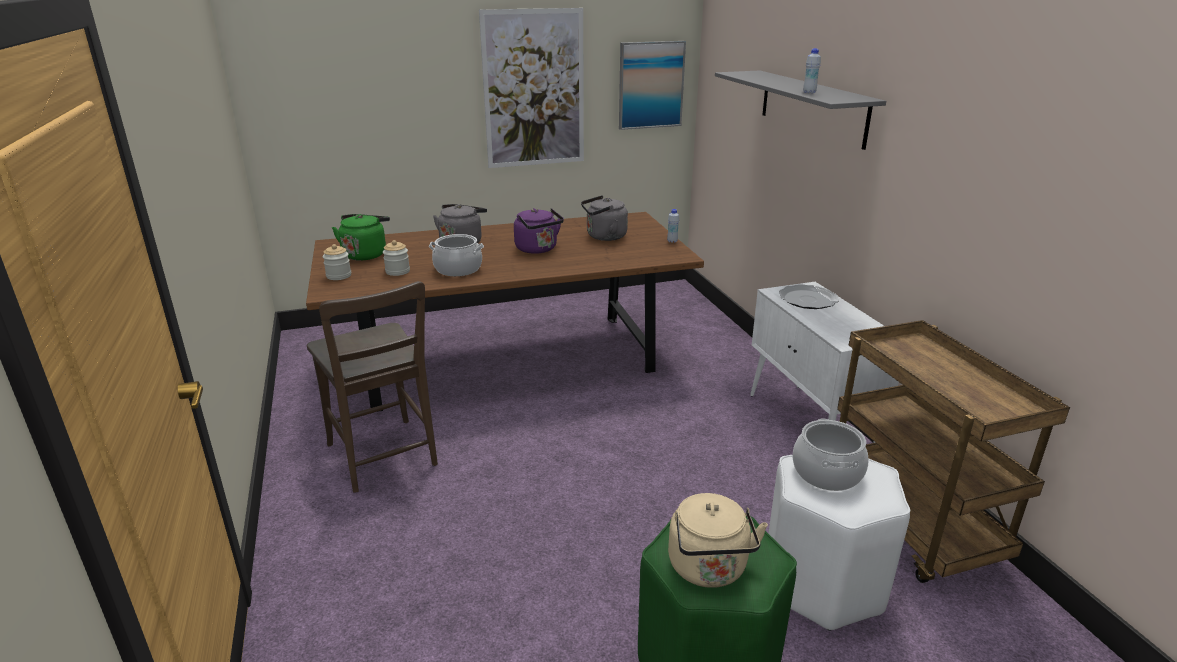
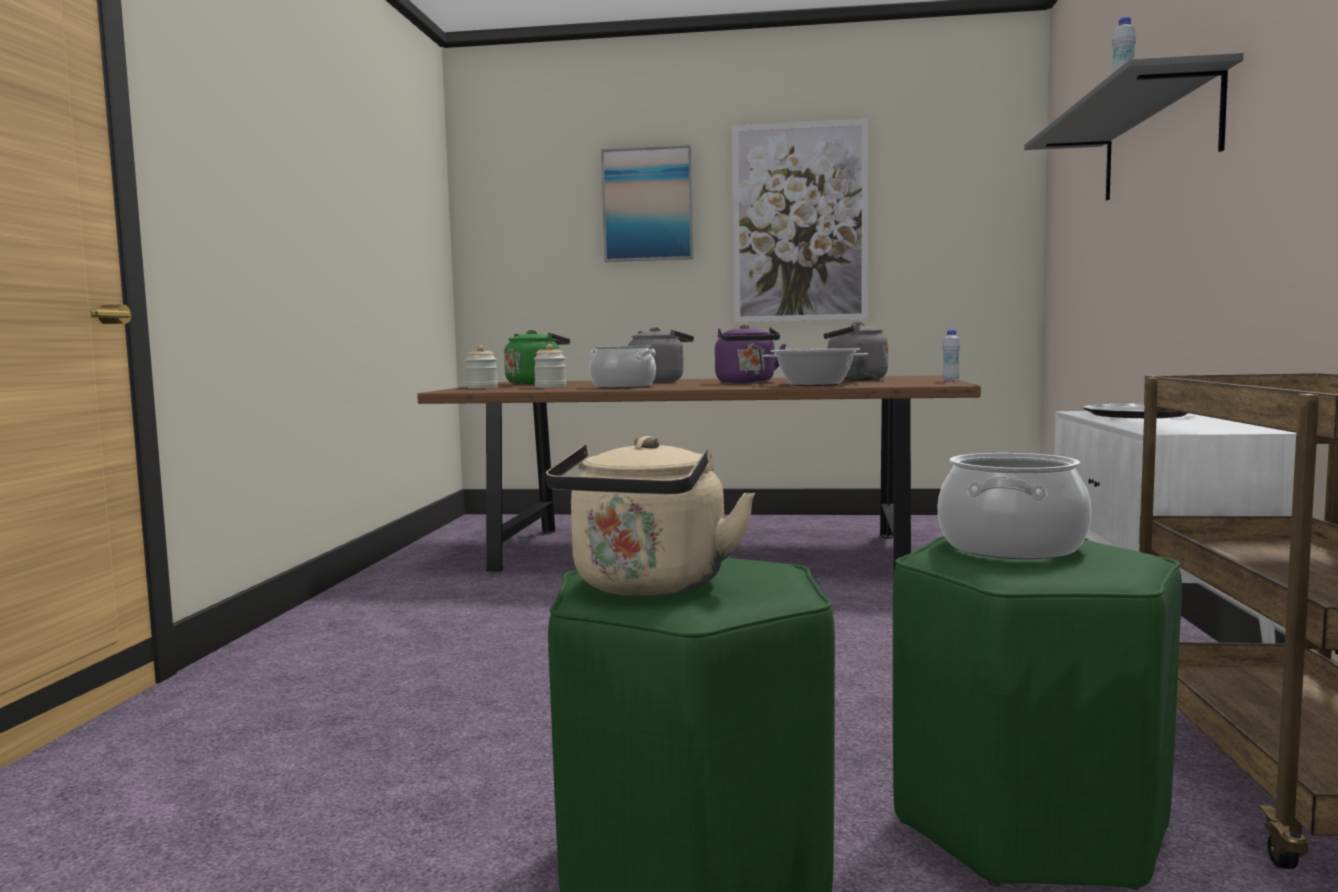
camera: 25 degrees right, 20 degrees down
(384, 458) = (456, 602): brown chair -> none
(595, 259) = (814, 384): none -> cooking pot
(650, 85) = (969, 218): picture -> picture (648, 205)
(821, 584) = (1026, 825): white stool -> green stool

